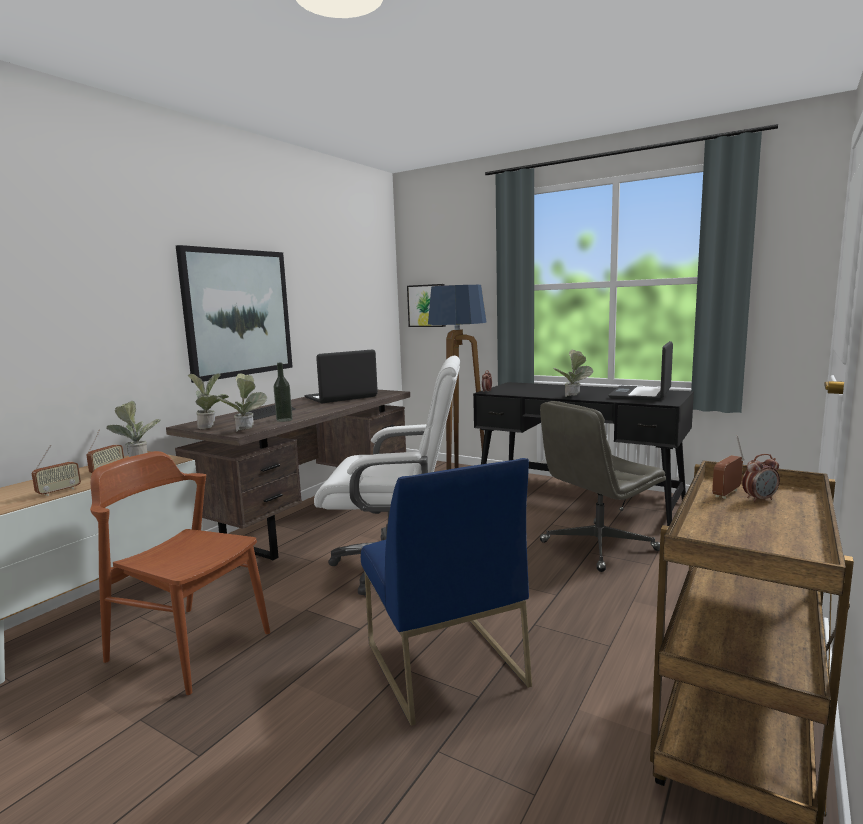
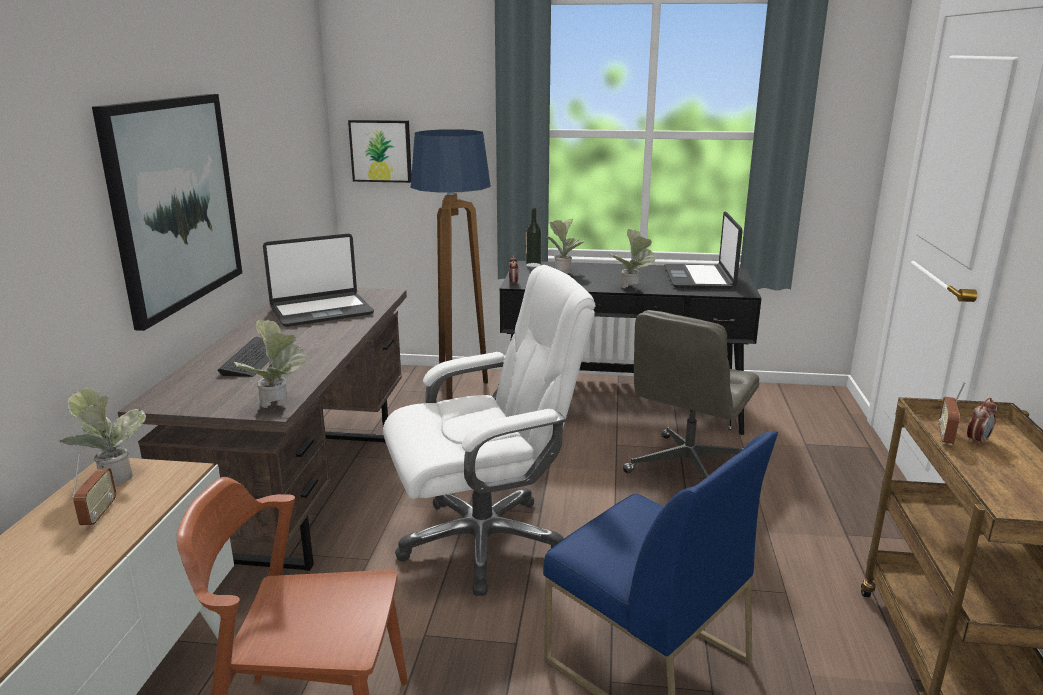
camera: 25 degrees left, 10 degrees up
(59, 491) = (73, 575): radio -> none
(211, 426) = (201, 401): potted plant -> potted plant (564, 271)
(284, 420) = (302, 372): bottle -> bottle (533, 265)
(341, 397) = (321, 311): laptop -> laptop turned 150 degrees counterclockwise

